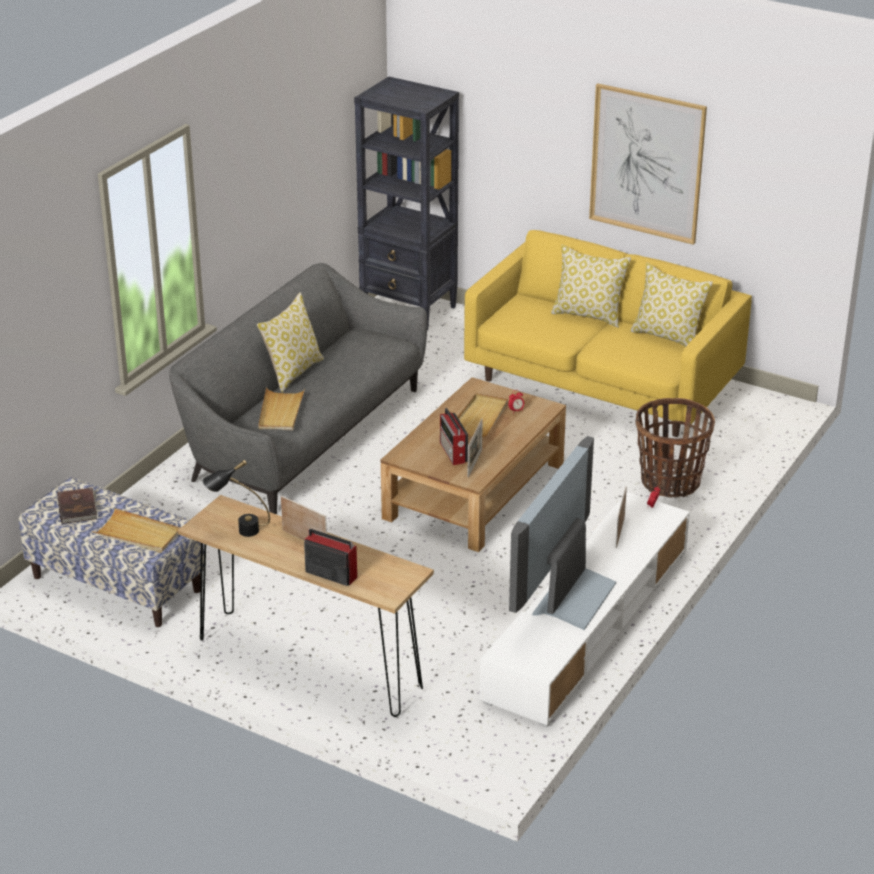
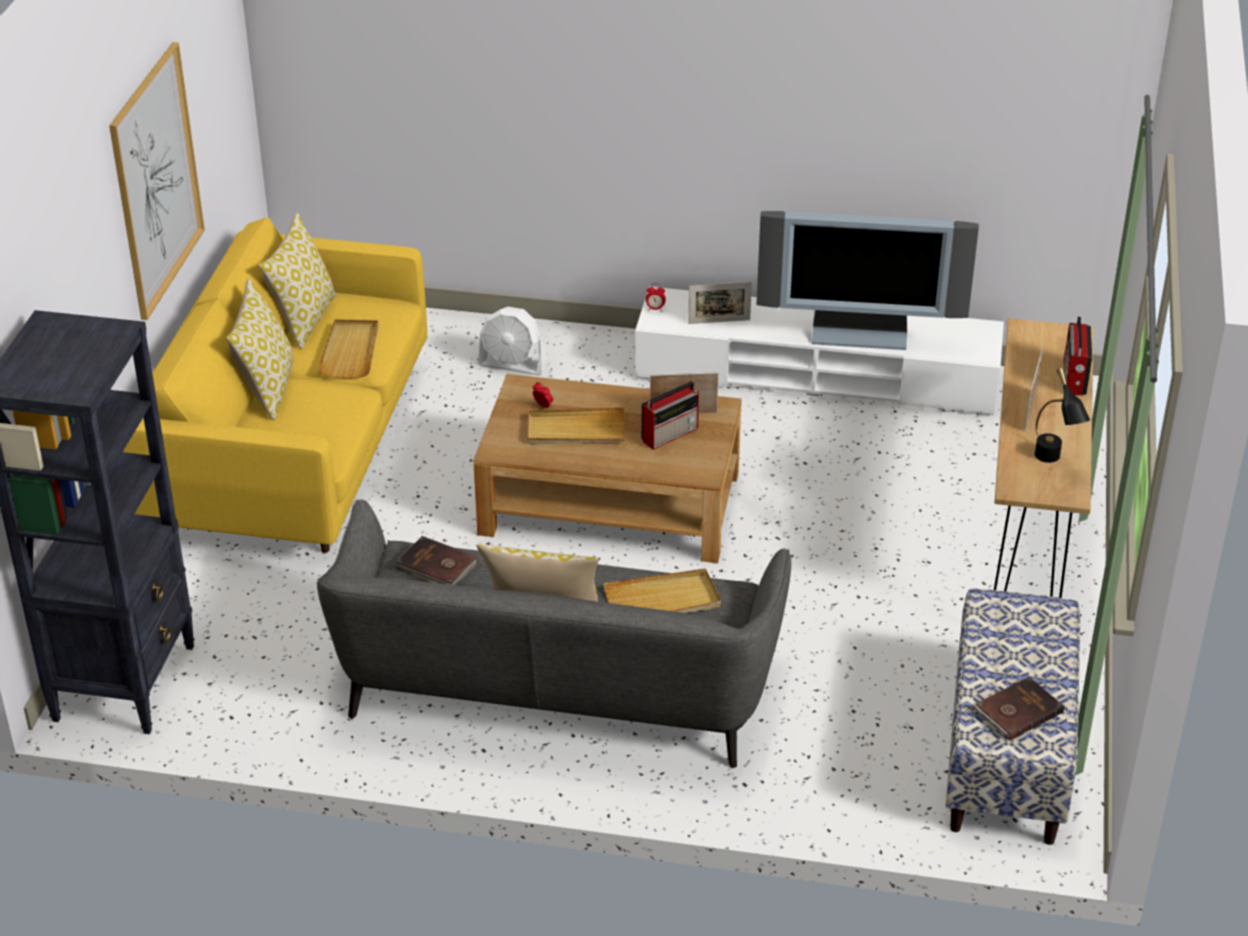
camera: 110 degrees left, 5 degrees up
(138, 534) = (1030, 633): beige tray -> beige tray (350, 351)
(369, 347) = (436, 566): none -> brown book
(670, 483) = (513, 365): basket -> white fan

